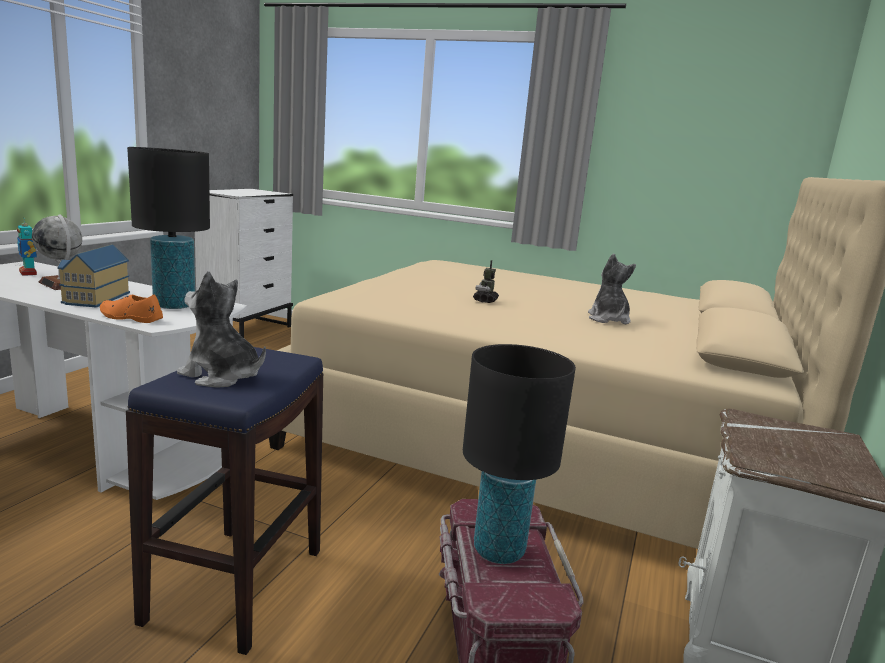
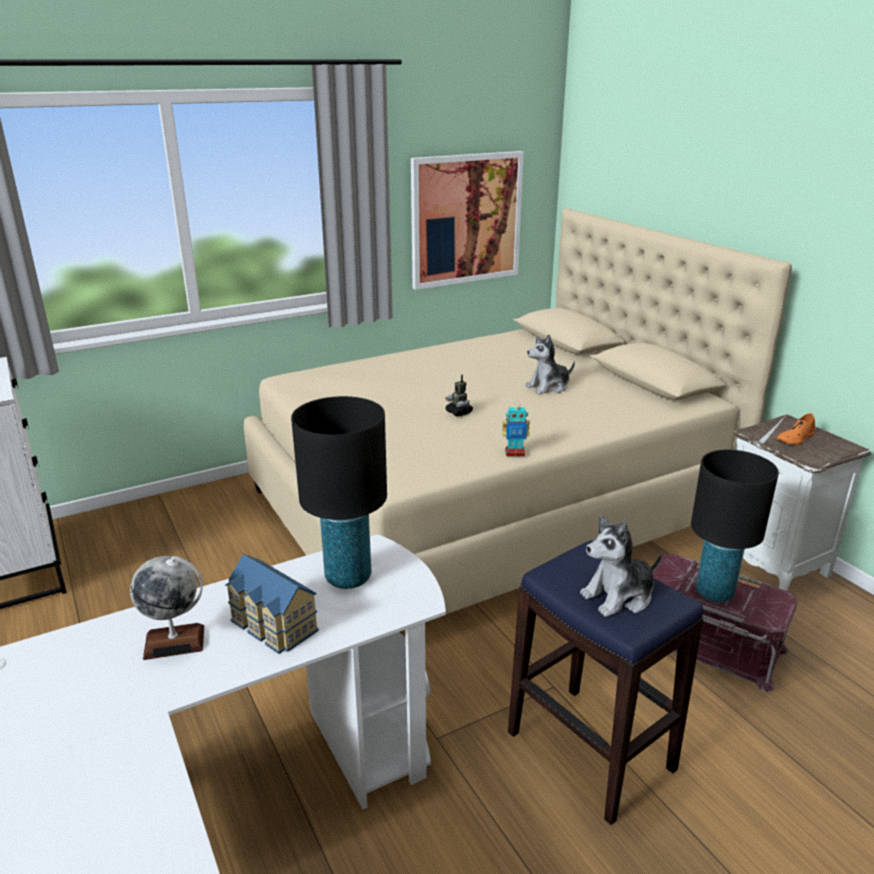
camera: 50 degrees left, 10 degrees up
(28, 273) = (74, 663): toy robot -> toy robot (515, 453)
(130, 317) = (380, 614): orange shoe -> orange shoe (795, 438)
(608, 319) = (548, 387): plush toy -> plush toy turned 60 degrees counterclockwise
(687, 175) = (466, 219): none -> picture

